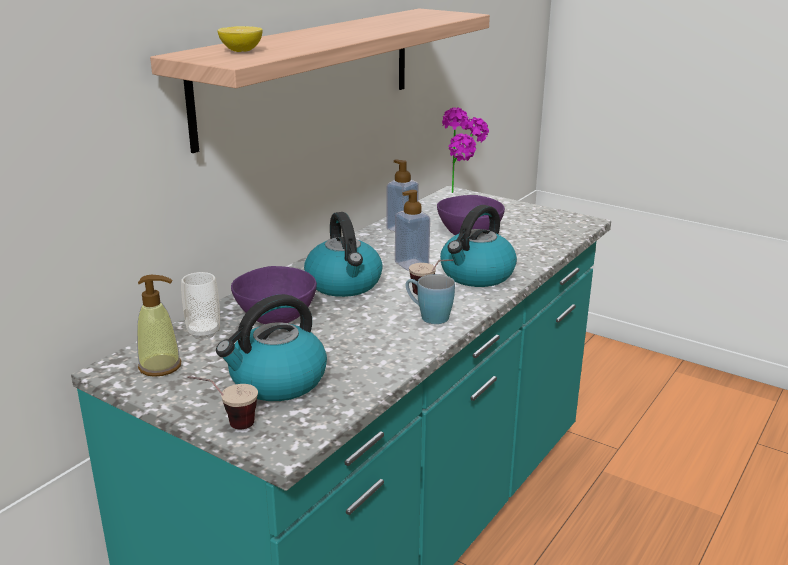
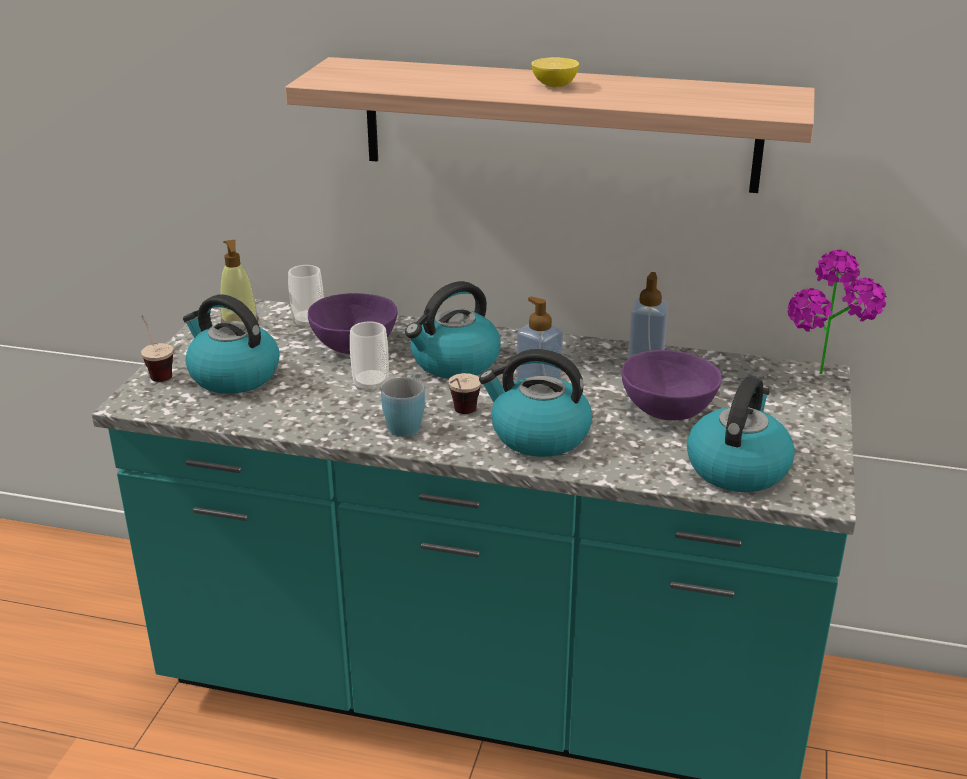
camera: 70 degrees right, 5 degrees up
(241, 51) = (375, 74): lemon -> lemon (554, 85)
(353, 320) = (371, 385): none -> cup
(547, 232) = (737, 467): none -> kettle

